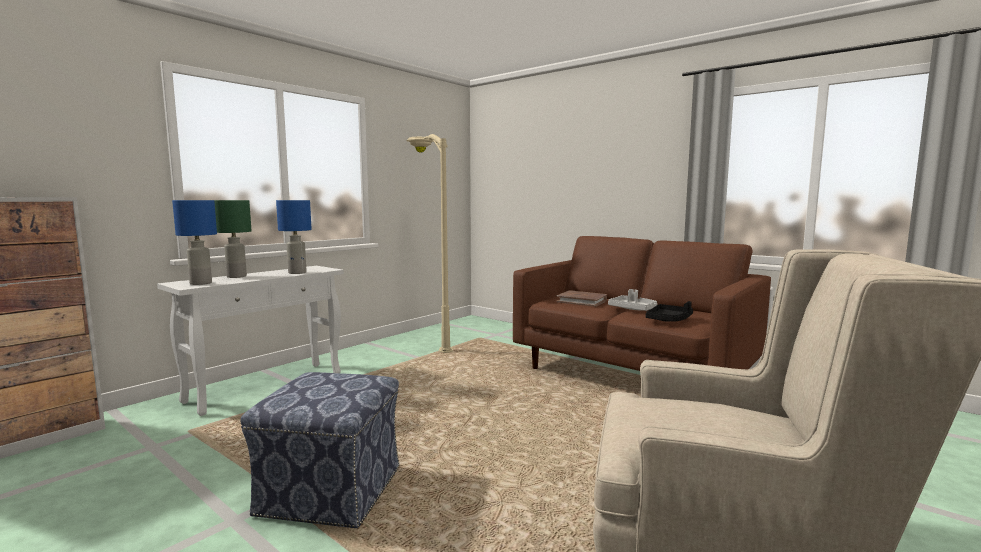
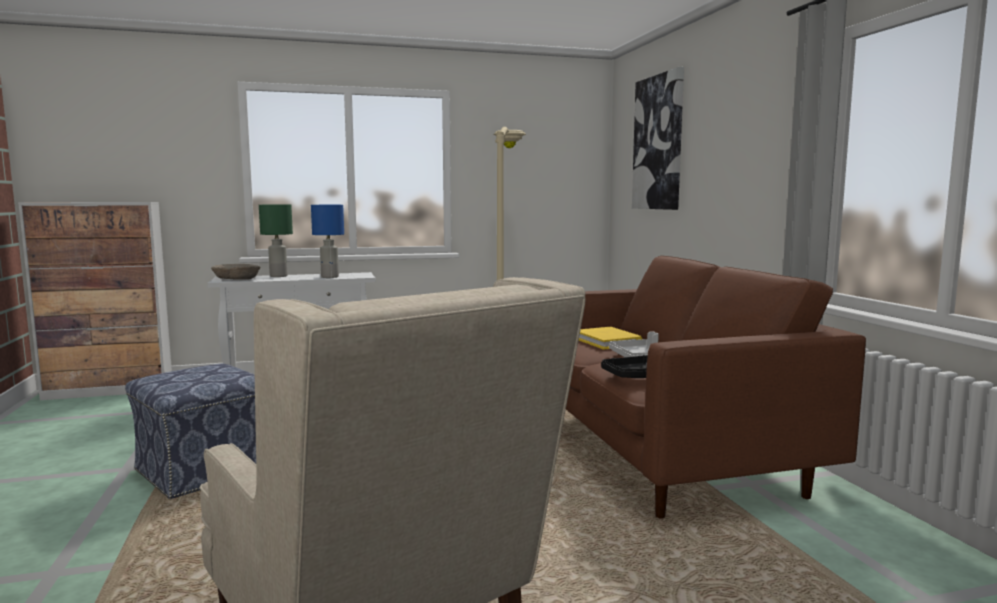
camera: 35 degrees right, 0 degrees up
(200, 283) = (236, 279): blue table lamp -> beige bowl
(532, 154) = (658, 143): none -> picture
(582, 301) = (607, 341): brown book -> yellow book

